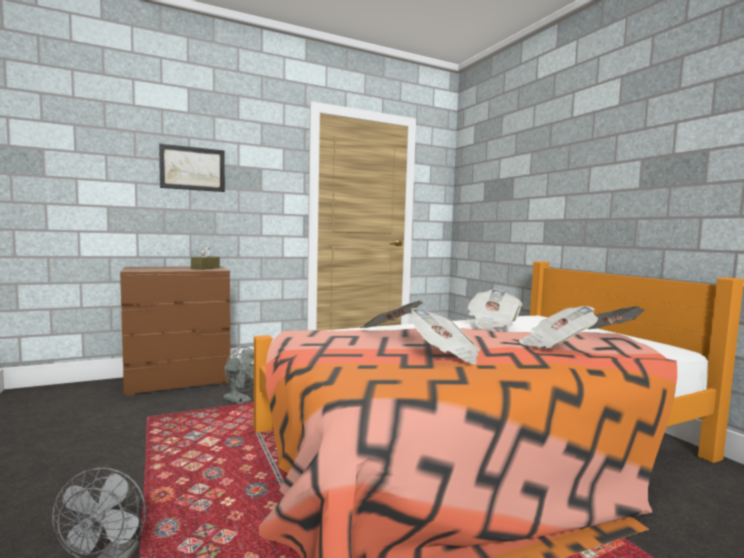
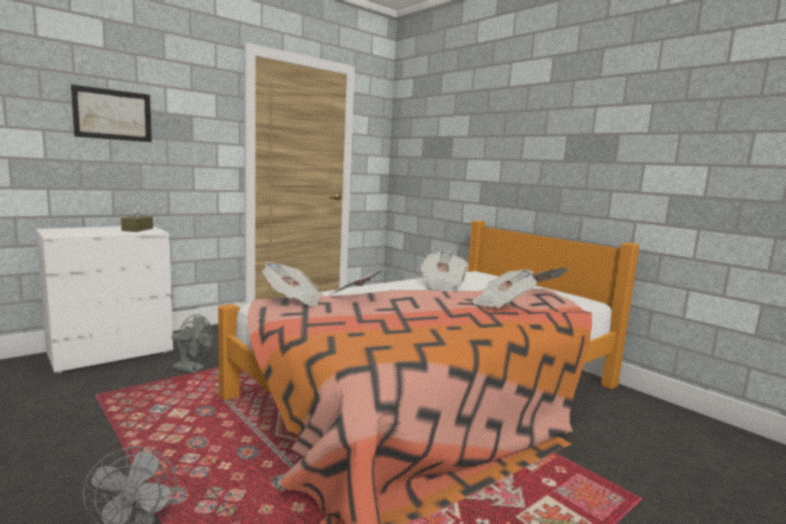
camera: 15 degrees left, 5 degrees up
(179, 381) = (111, 353): brown dresser -> white dresser
(444, 355) = (416, 318): newspaper -> newspaper (293, 300)

